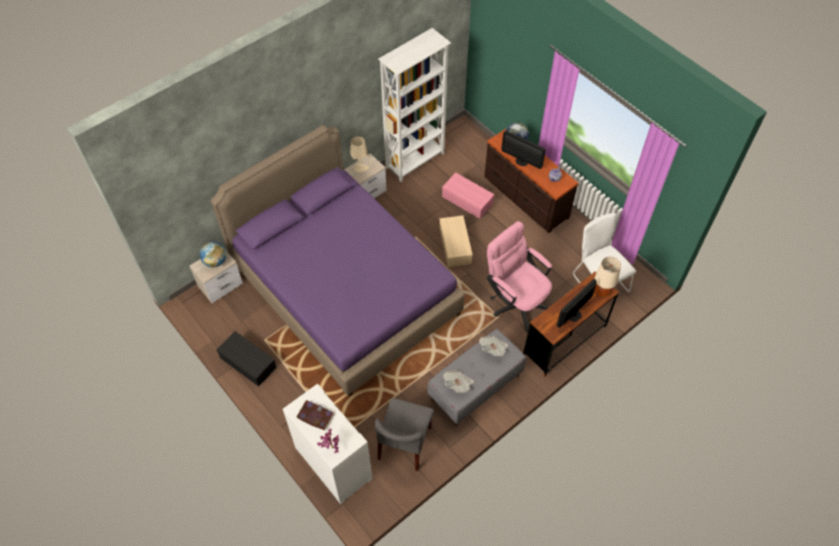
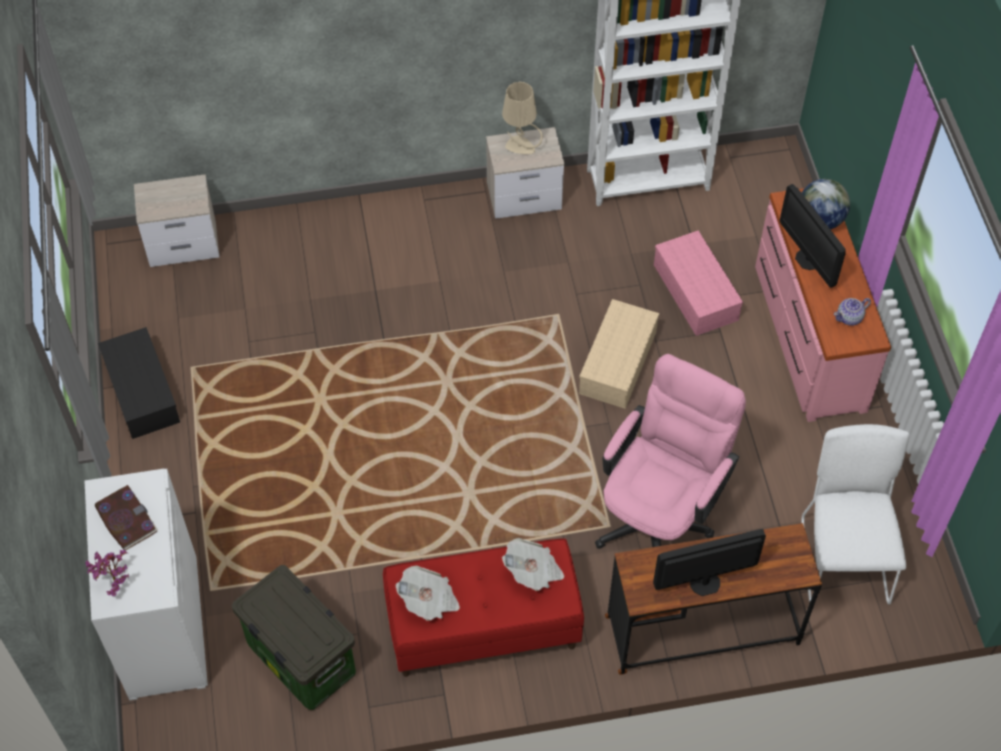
camera: 30 degrees right, 0 degrees up
(215, 261) = (178, 196): globe -> none
(345, 289) = (376, 348): purple bed -> none
(405, 443) = (299, 659): grey chair -> storage box
(475, 388) = (483, 629): grey bench -> red bench
(515, 301) = (660, 514): pink office chair -> pink office chair turned 45 degrees clockwise
(525, 197) = (807, 336): brown dresser -> pink dresser
(601, 292) = (787, 567): beige table lamp -> none

